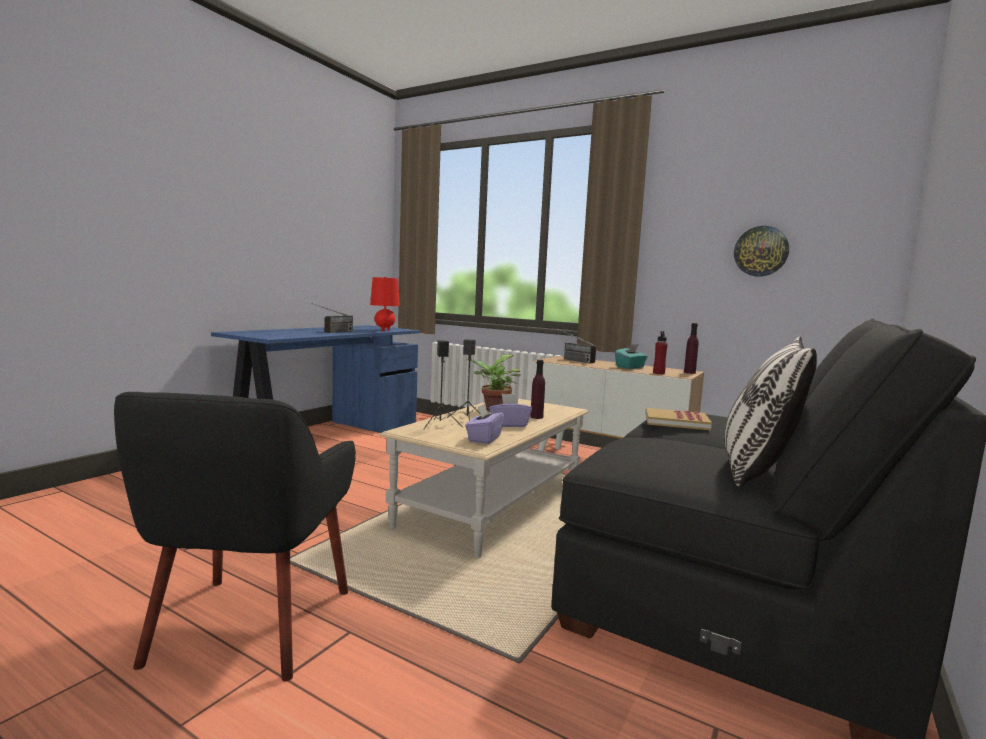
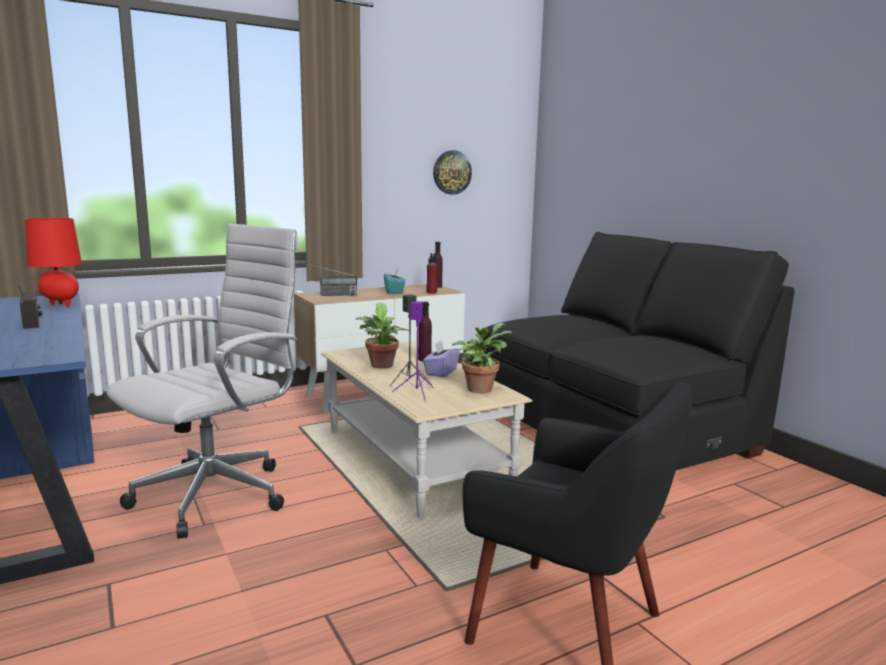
camera: 60 degrees left, 5 degrees up
(371, 465) = (219, 493): none -> white office chair
(440, 425) = (417, 393): black speaker -> purple speaker
(484, 438) = (480, 388): purple tissue box -> potted plant
(676, 422) = (551, 329): book -> none
(757, 471) = (675, 343): pillow -> none

